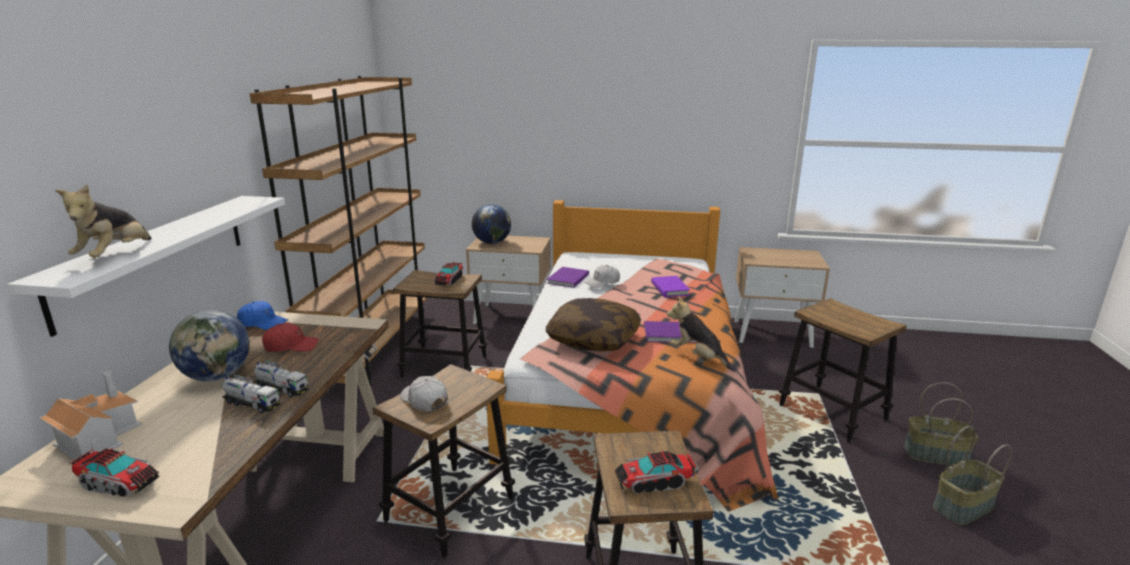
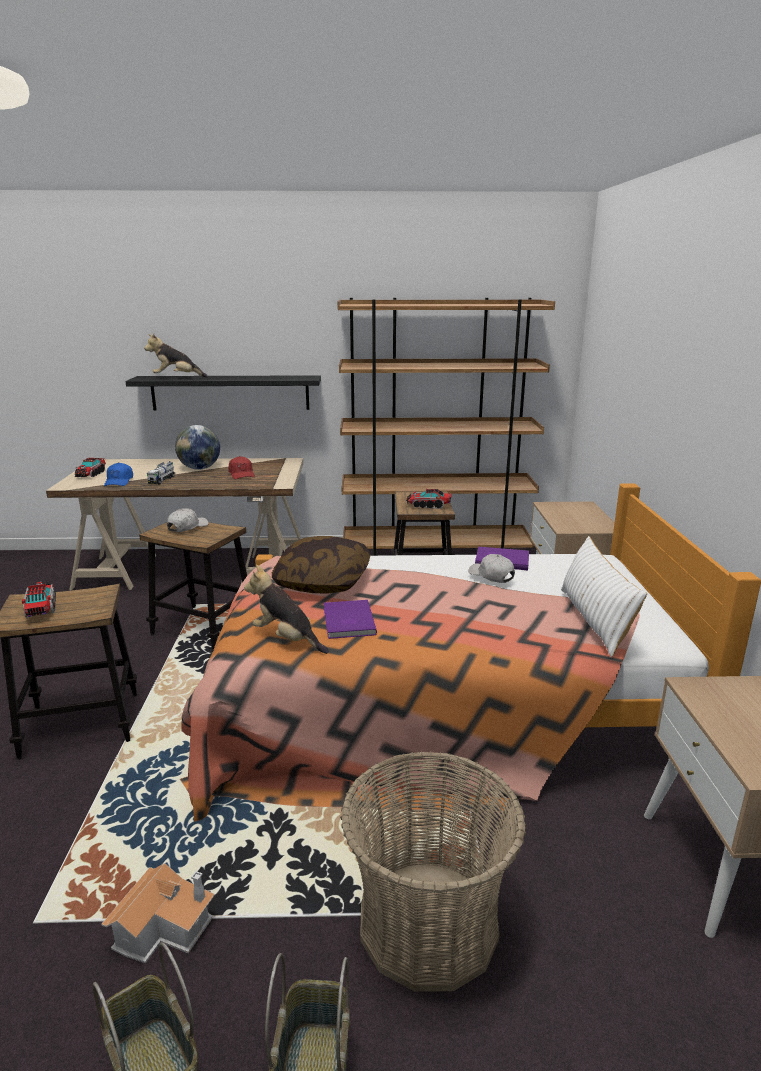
camera: 80 degrees right, 0 degrees up
(98, 437) = (137, 463): toy house -> toy house (165, 926)
(155, 256) = (230, 392): white shelf -> black shelf
(263, 323) = (278, 463): blue cap -> blue cap (119, 481)
(282, 389) = (180, 482): toy truck -> none
(492, 243) = (566, 509): globe -> none
(669, 289) = (496, 616): purple book -> none
(671, 269) = (594, 620): none -> white pillow
(698, 357) = (287, 639): plush toy -> plush toy turned 90 degrees counterclockwise
(832, 413) = (428, 923): stool -> basket

